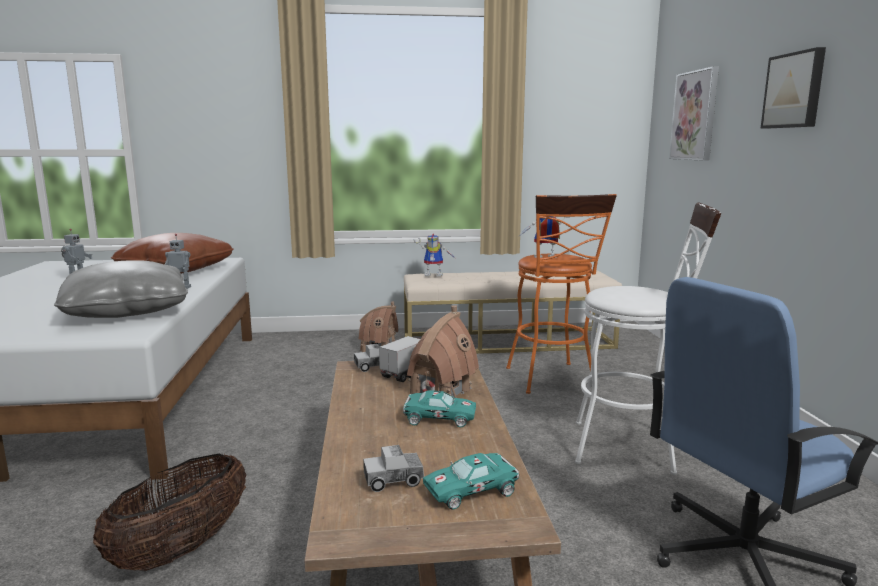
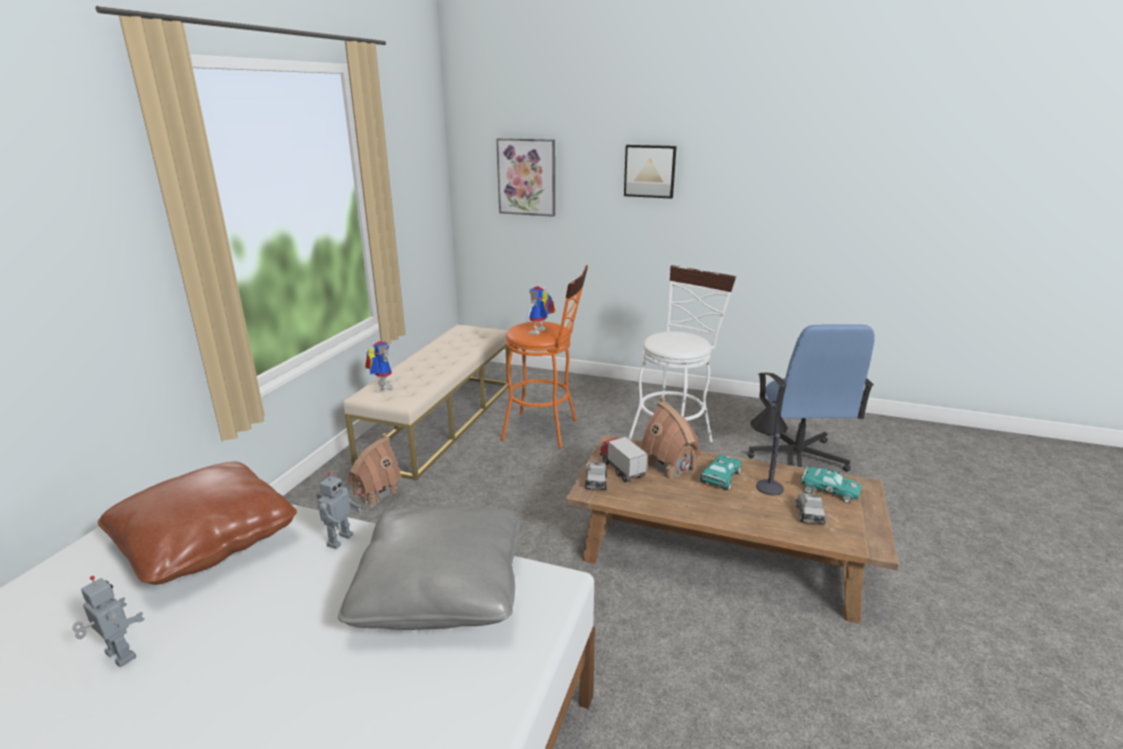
camera: 65 degrees left, 10 degrees up
(181, 549) = (726, 687): basket -> none
(435, 274) = (381, 386): toy robot -> toy robot turned 60 degrees counterclockwise
(473, 490) = (826, 490): turquoise toy car -> turquoise toy car turned 60 degrees counterclockwise
(478, 443) = (765, 473): none -> table lamp

